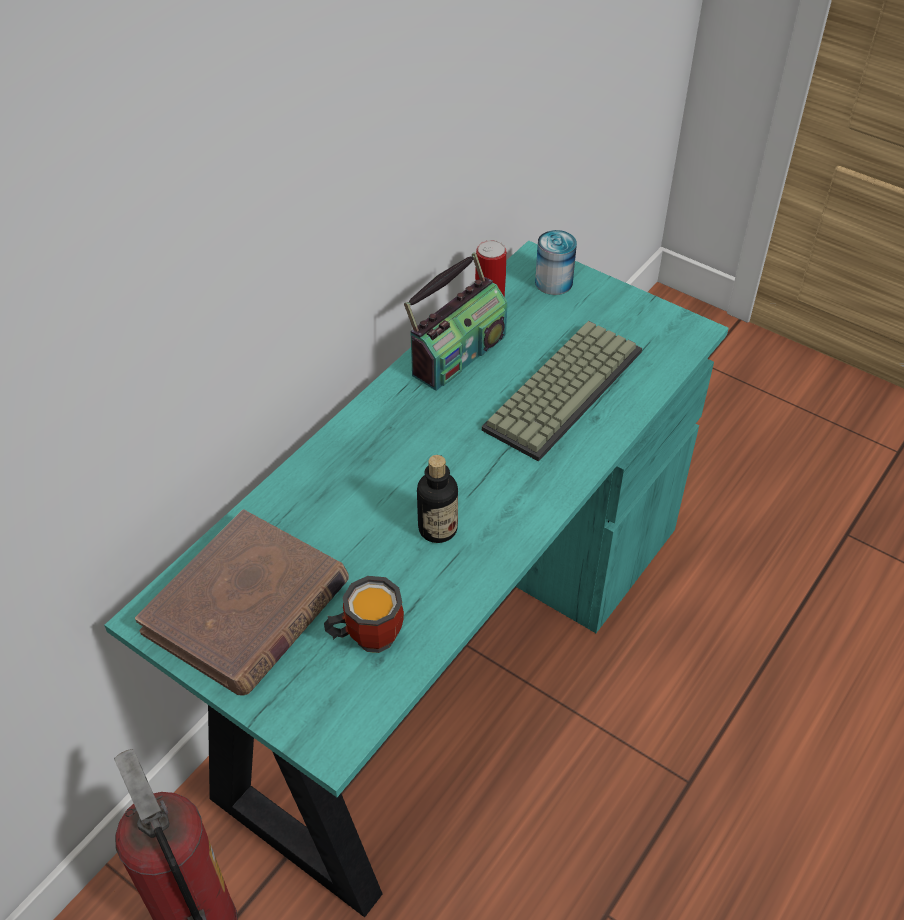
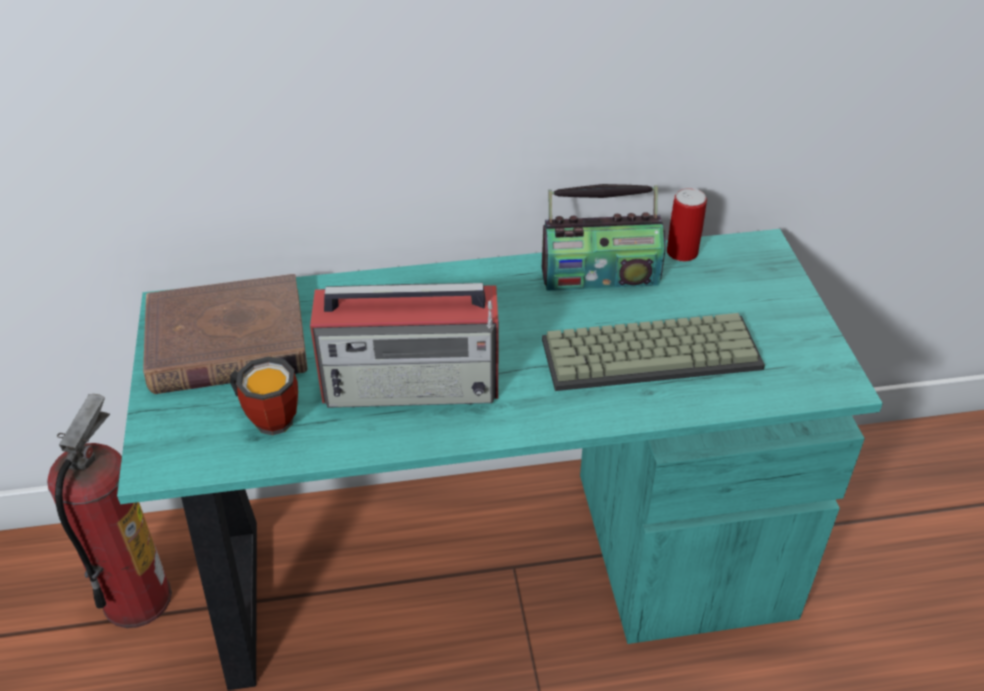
camera: 45 degrees right, 5 degrees down
(438, 529) = (413, 383): bottle -> radio
(553, 282) = (757, 271): can -> none

